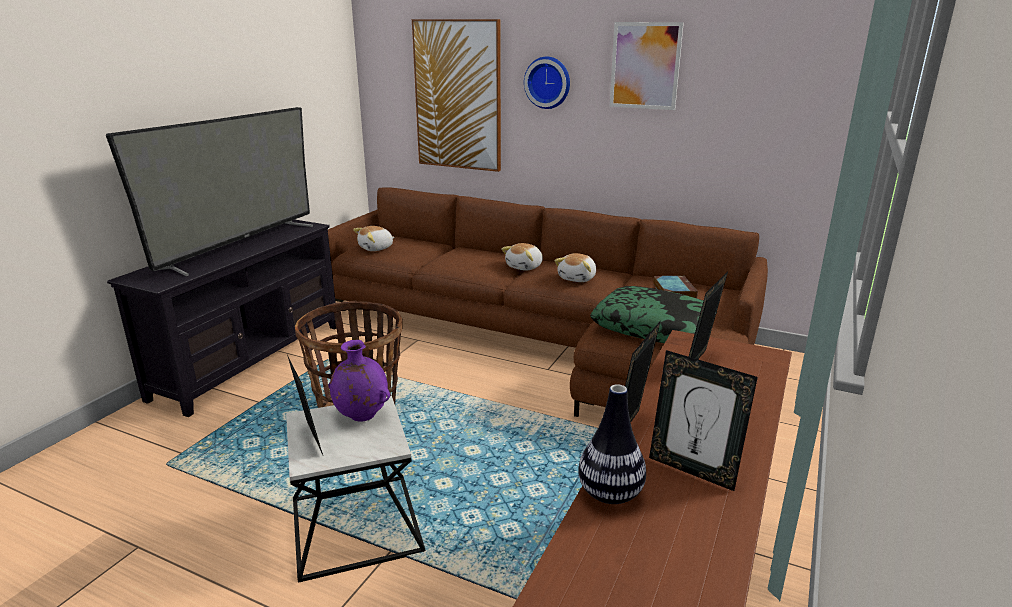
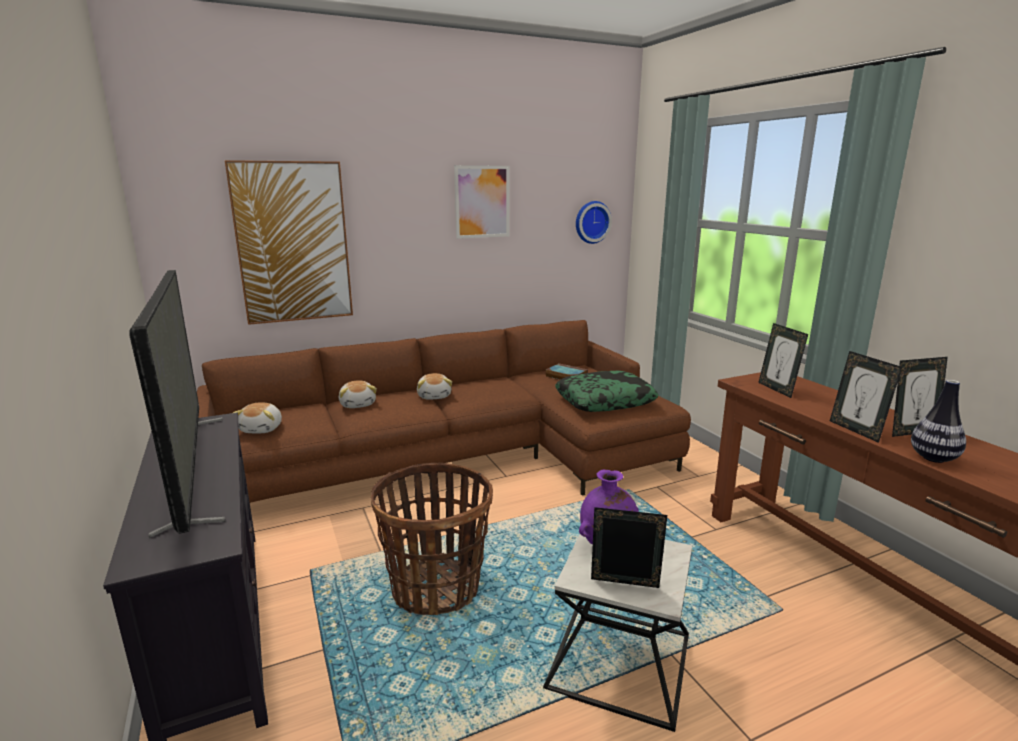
camera: 50 degrees left, 5 degrees down
(548, 82) = (396, 221): wall clock -> wall clock (591, 222)
(578, 278) = (494, 389): plush toy -> plush toy (358, 404)

